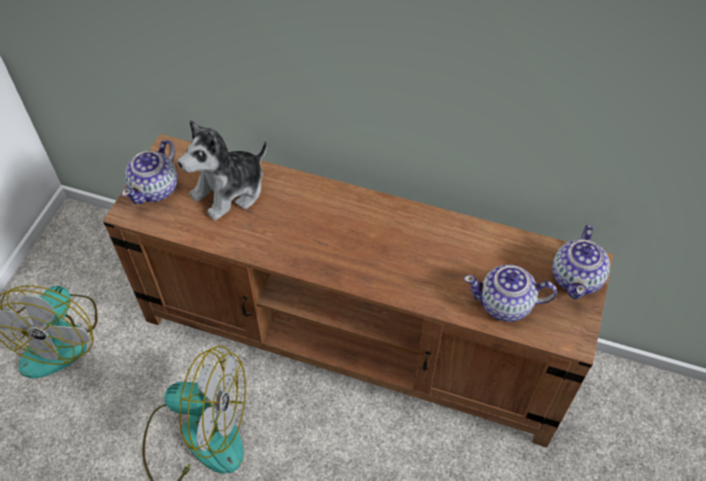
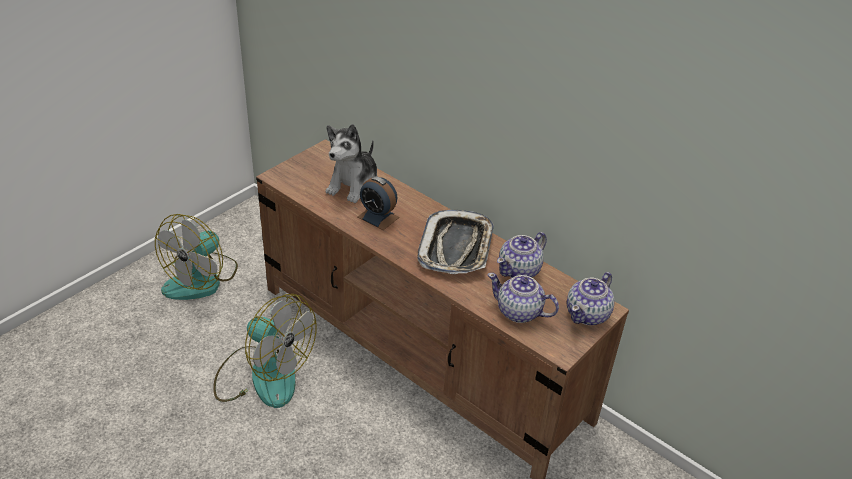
camera: 20 degrees right, 15 degrees down
(156, 188) = (303, 168): teapot -> teapot (519, 270)
(230, 191) = (354, 185): plush toy -> plush toy turned 45 degrees counterclockwise
(283, 229) = (378, 217): none -> alarm clock
(393, 240) = (456, 247): none -> tray

